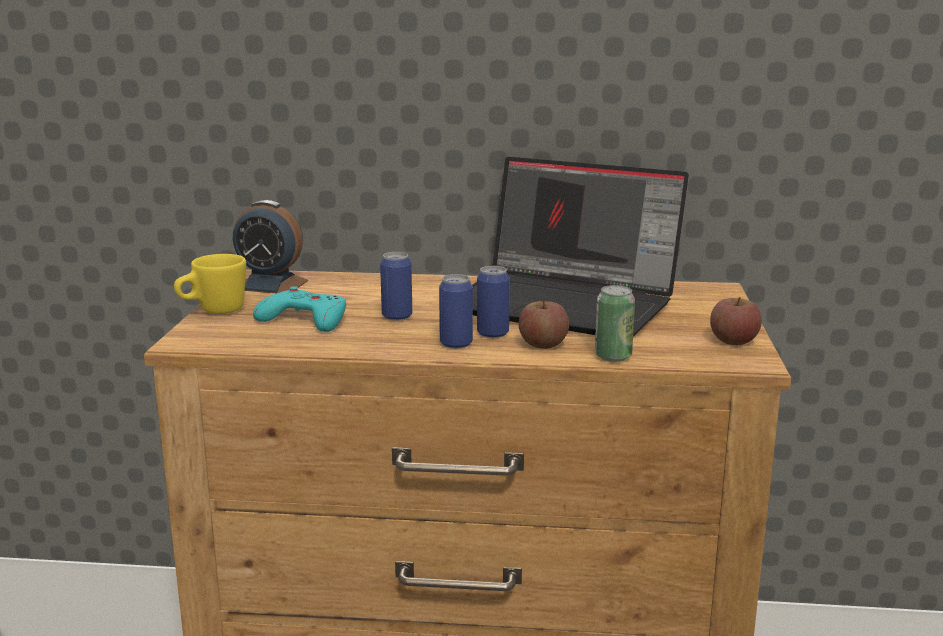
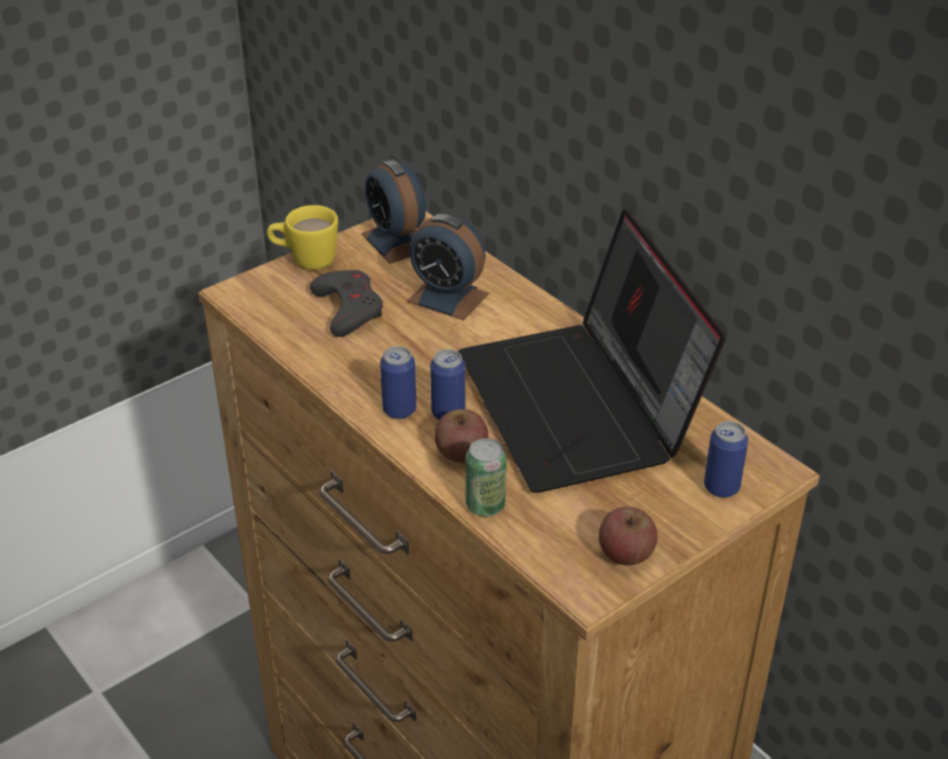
camera: 45 degrees right, 20 degrees up
(304, 319) = (348, 308): turquoise game controller -> grey game controller
(369, 294) = (448, 297): none -> alarm clock
(397, 316) = (417, 344): can -> can (721, 487)

